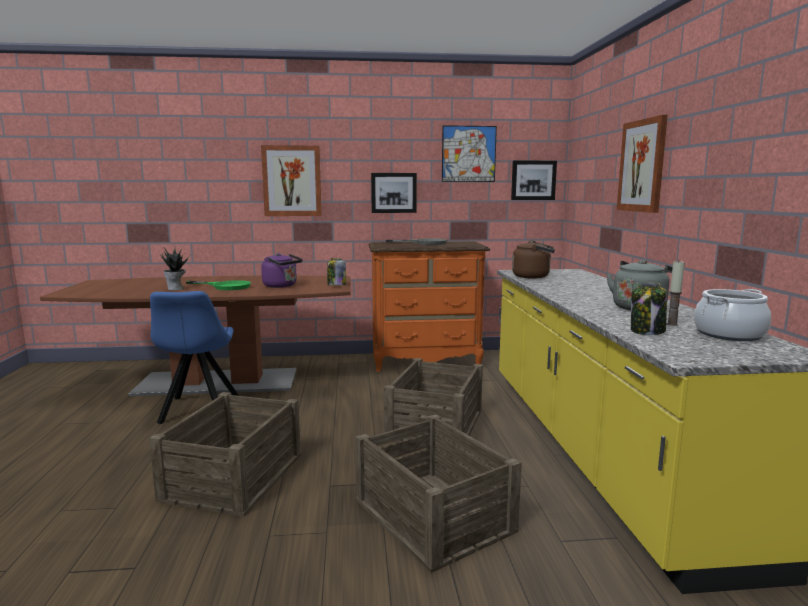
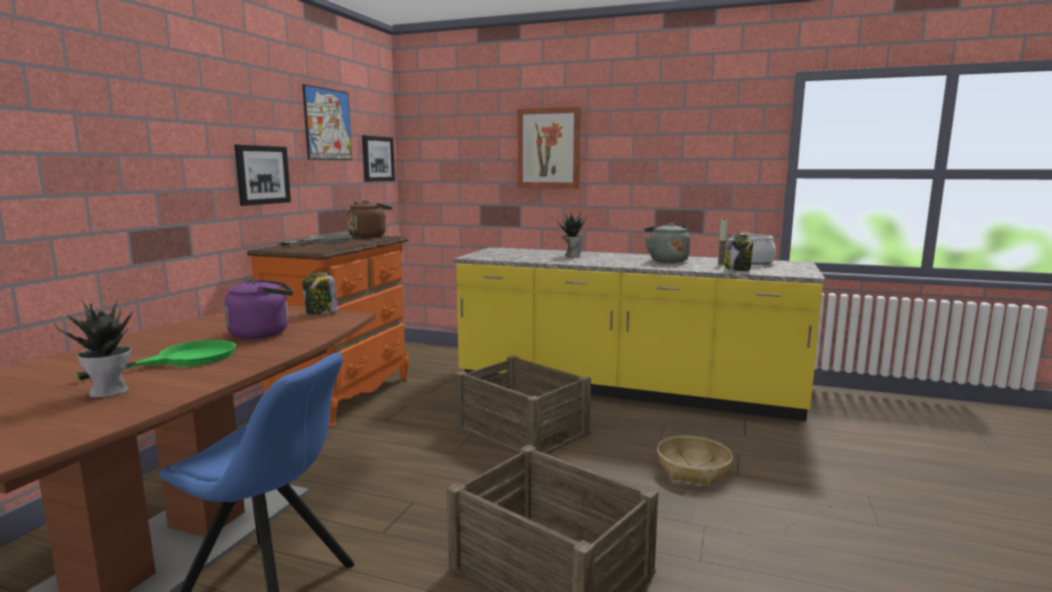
camera: 65 degrees left, 0 degrees up
(292, 181) = (123, 155): picture -> none
(433, 514) = (692, 469): crate -> basket
(533, 276) = (510, 257): brown kettle -> brown kettle (369, 236)
(588, 285) = (572, 255): none -> potted plant

